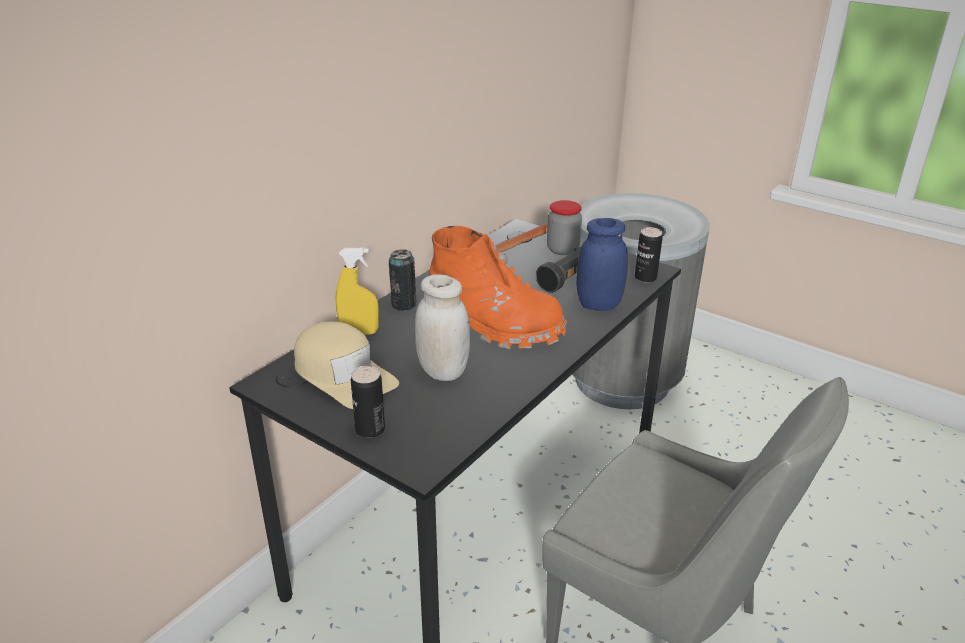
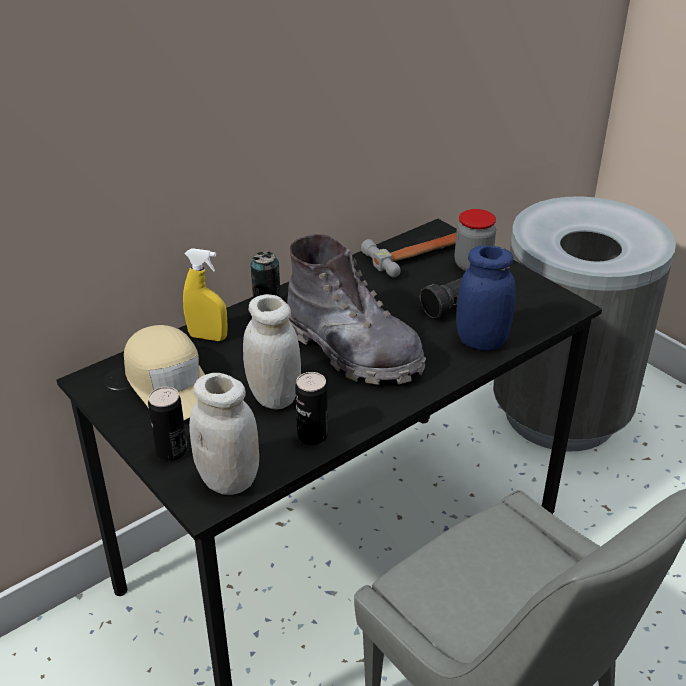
camera: 15 degrees right, 5 degrees up
(434, 444) = (228, 480): none -> white jar
(494, 326) = (352, 350): orange boot -> grey boot
(645, 278) = (552, 315): can -> can (312, 436)

